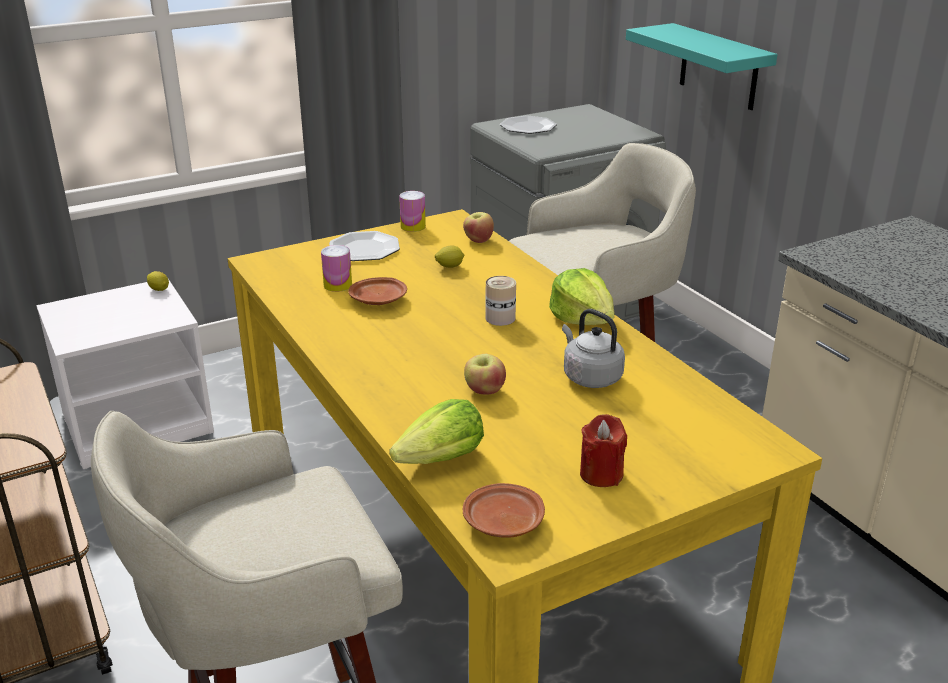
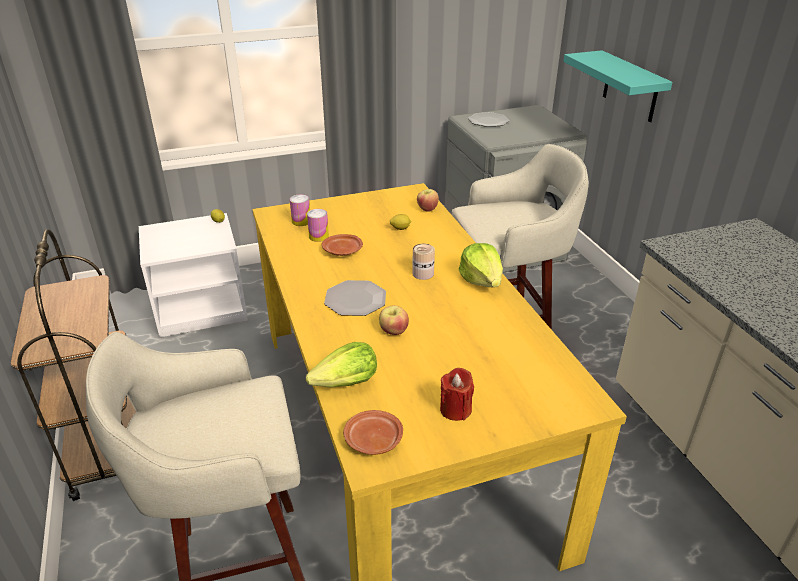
camera: 10 degrees right, 5 degrees up
(364, 248) = (346, 209): plate -> plate (355, 299)
(413, 226) = (385, 194): can -> can (301, 221)
(590, 377) = (472, 328): grey kettle -> none

